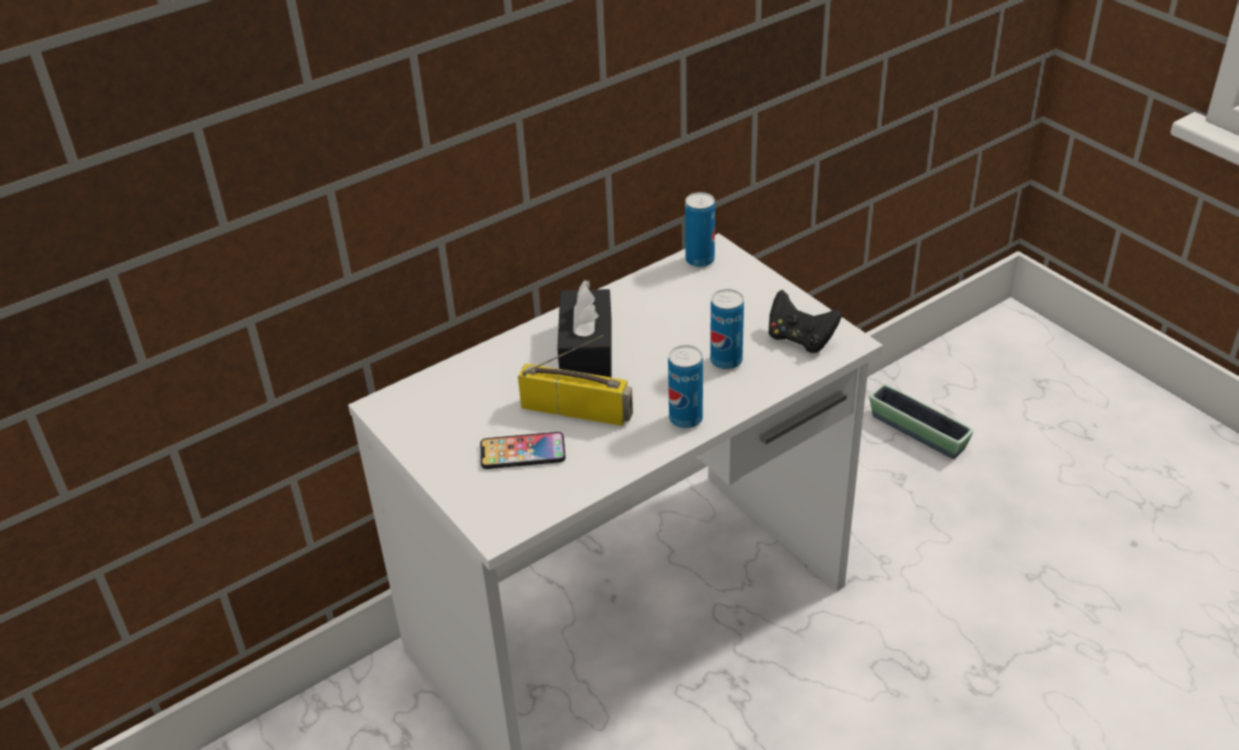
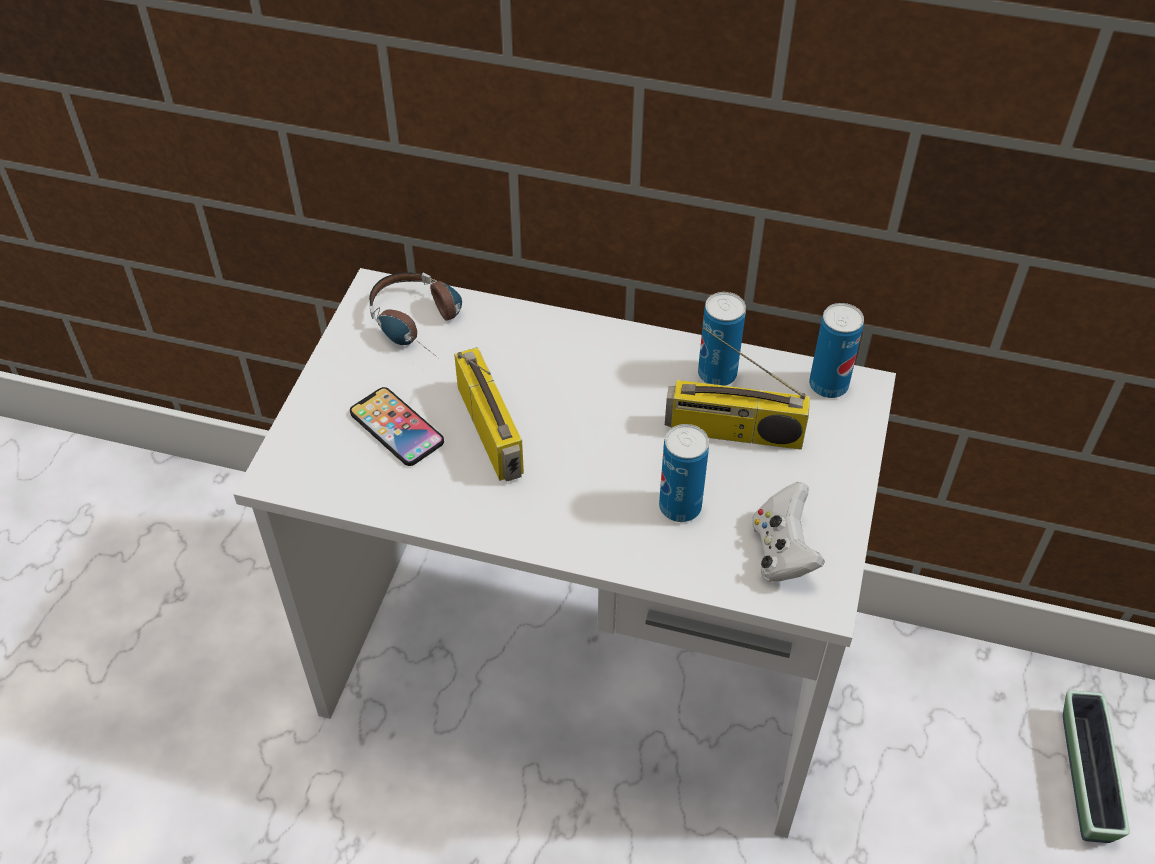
camera: 50 degrees right, 10 degrees up
(443, 398) = (422, 325): none -> headphones
(586, 350) = (588, 383): black tissue box -> none
(685, 419) = (555, 526): can -> can (717, 374)
(693, 313) = (733, 433): none -> radio
(800, 339) = (782, 552): black game controller -> white game controller

